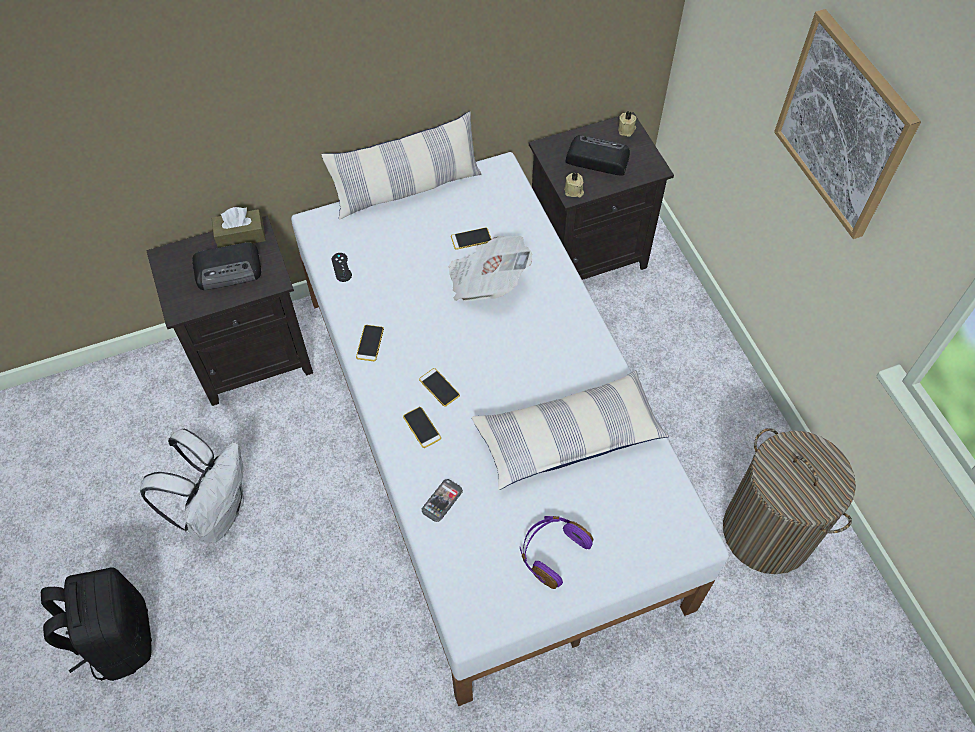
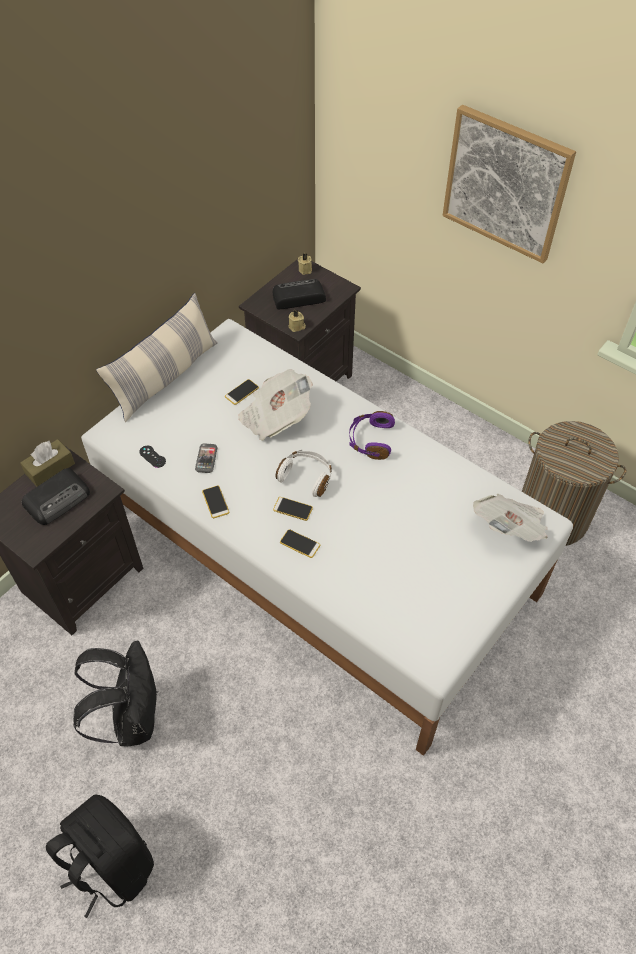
camera: 30 degrees left, 5 degrees down
(216, 513) = (132, 717): white backpack -> black backpack
(442, 501) = (352, 588): phone -> phone (206, 459)
(475, 360) = (306, 477): none -> white headphones
(552, 552) = (457, 583): purple headphones -> purple headphones (370, 440)
(568, 437) = (412, 498): pillow -> none
(651, 523) = (510, 528): none -> newspaper

